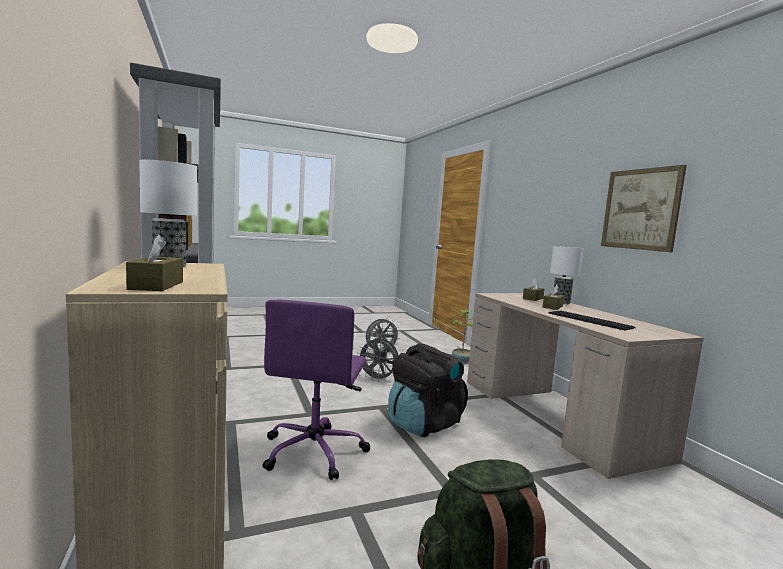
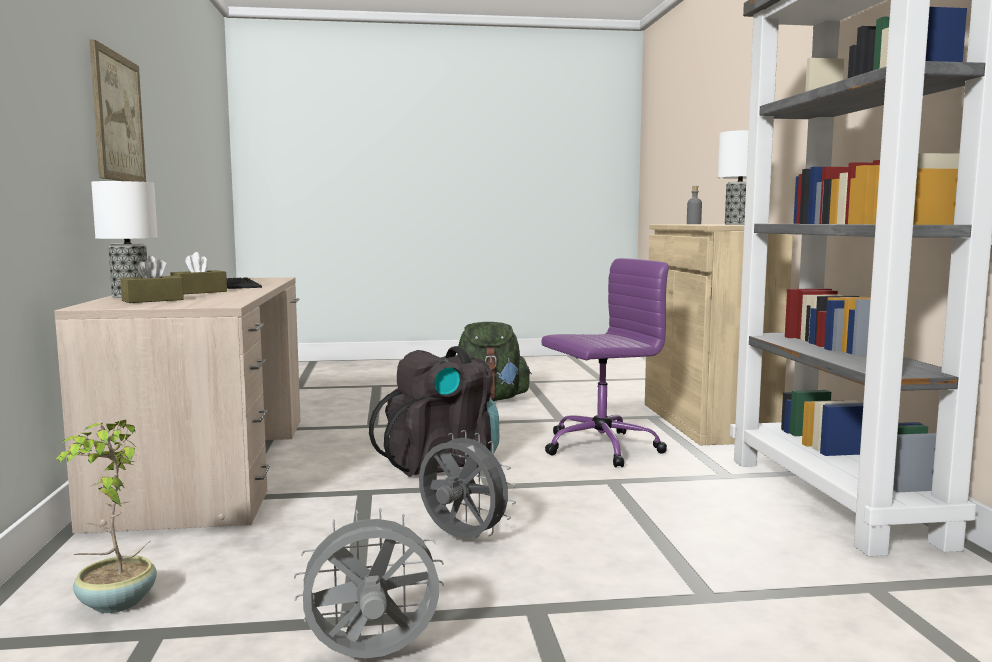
camera: 165 degrees left, 0 degrees up
(156, 285) = (693, 224): brown tissue box -> grey bottle
(314, 451) = (599, 448): purple office chair -> purple office chair turned 45 degrees clockwise

